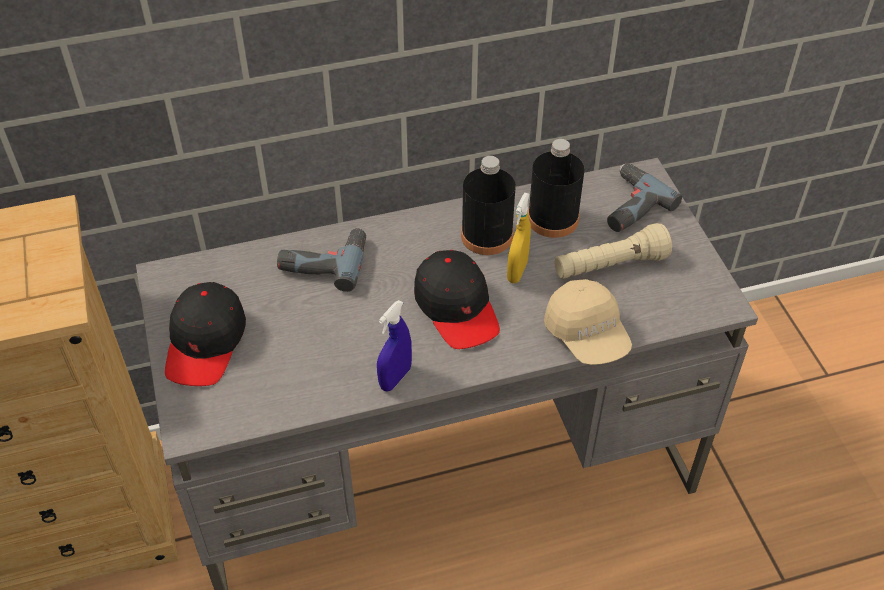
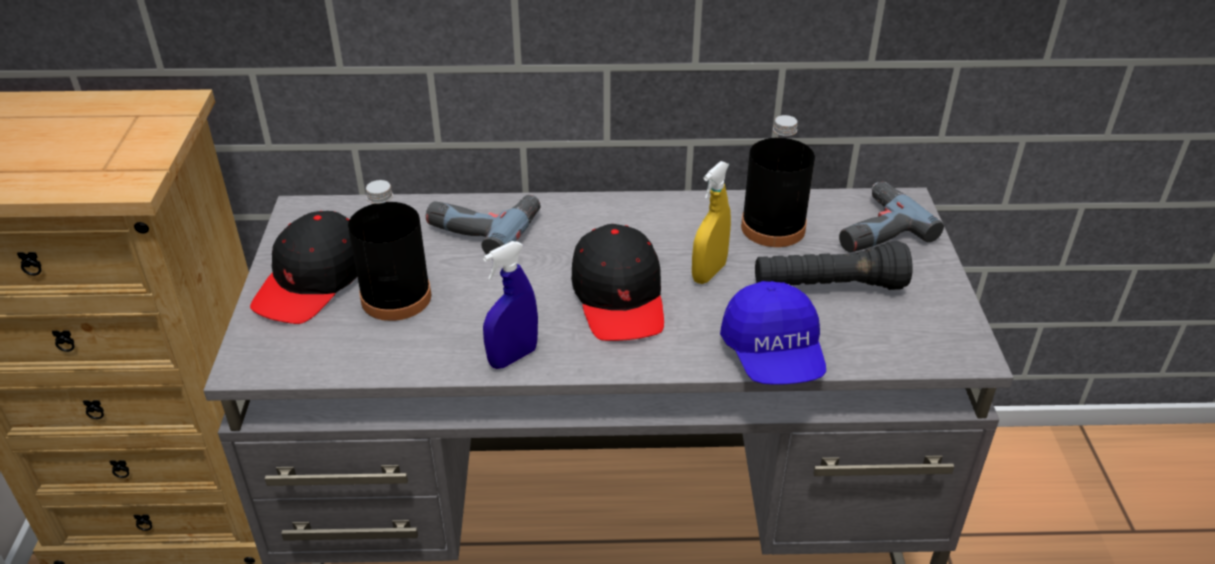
camera: 15 degrees right, 10 degrees down
(487, 236) = (685, 232): black bottle -> black bottle (396, 297)
(587, 335) = (773, 355): beige cap -> blue cap
(609, 266) = (828, 287): beige flashlight -> black flashlight

